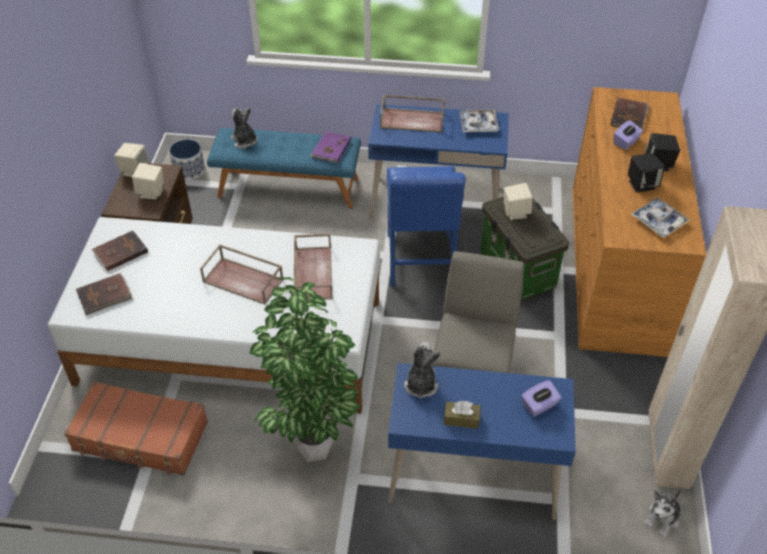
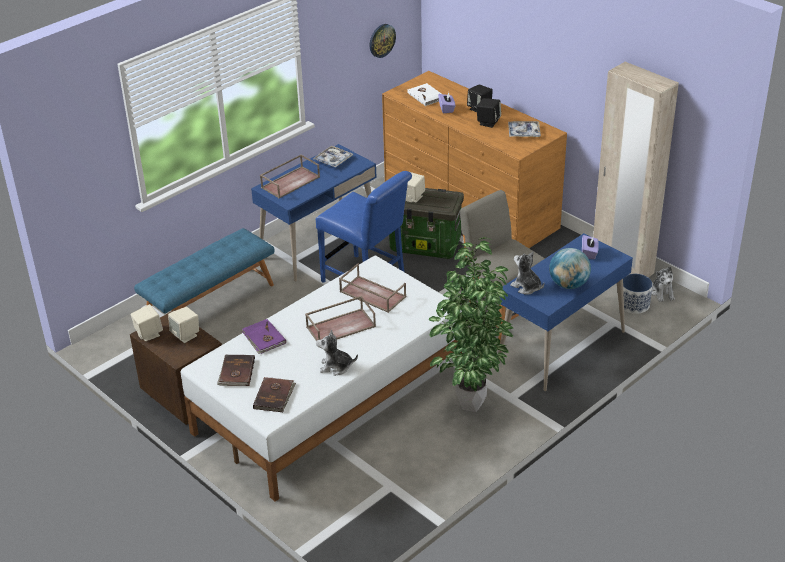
camera: 50 degrees left, 10 degrees down
(140, 437) = (368, 483): brown suitcase -> none
(189, 170) = (118, 345): planter -> planter (633, 304)
(244, 141) = (172, 278): plush toy -> plush toy (336, 367)
(330, 149) = (240, 243): purple book -> purple book (263, 338)
(461, 419) = (568, 284): brown tissue box -> globe
(624, 26) = (381, 40): none -> wall clock
(629, 116) = (426, 96): brown book -> white book

